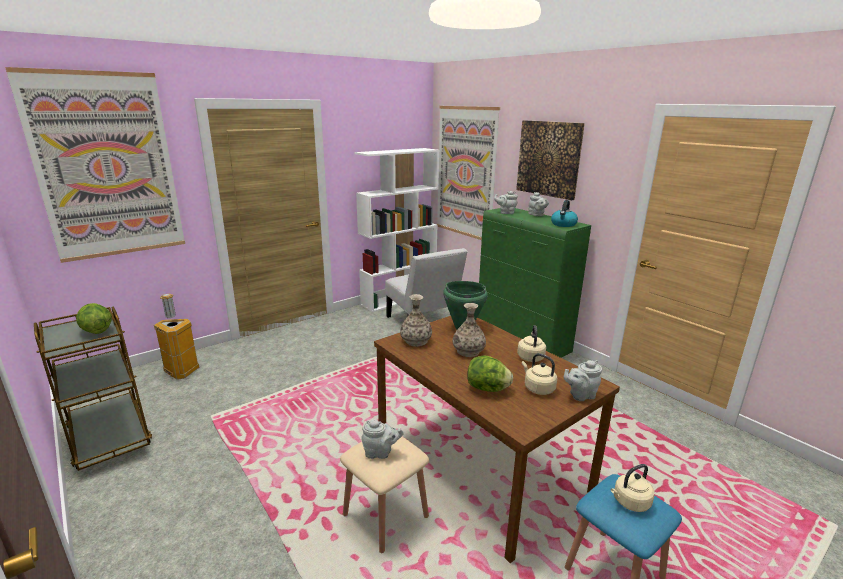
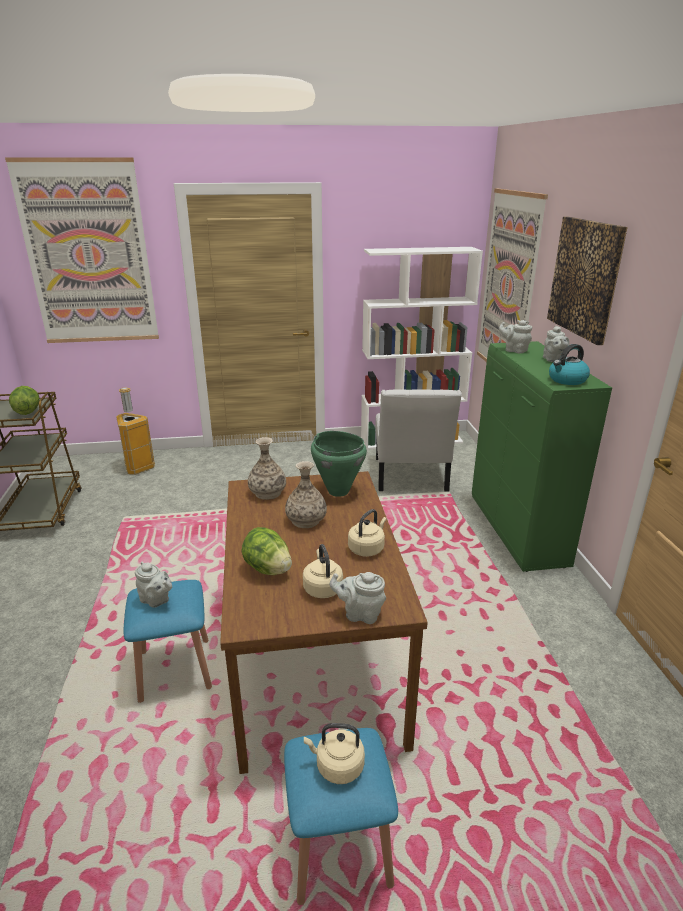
camera: 30 degrees right, 5 degrees up
(385, 515) = (175, 669): beige stool -> blue stool

